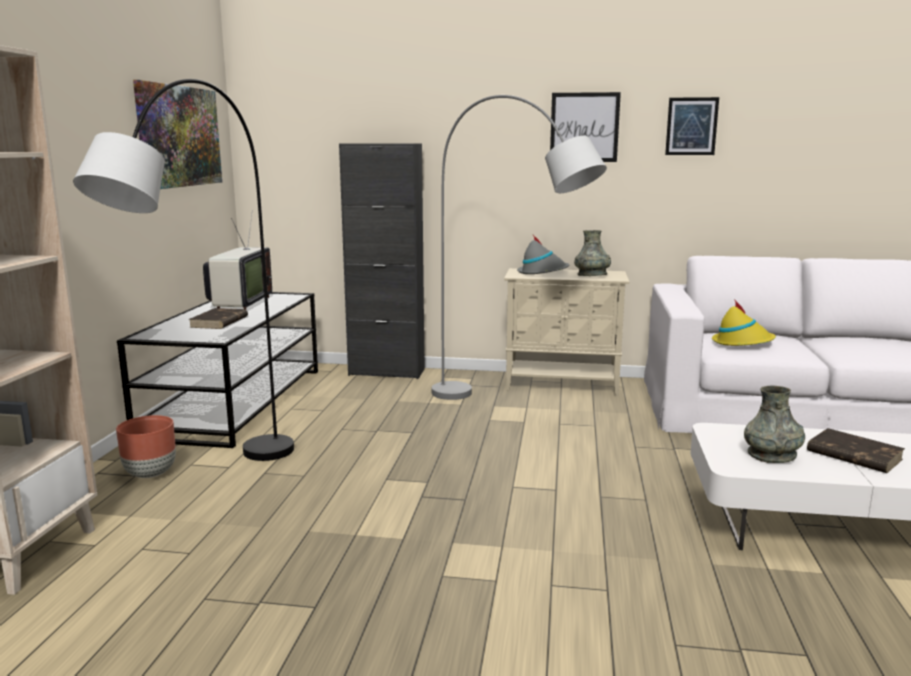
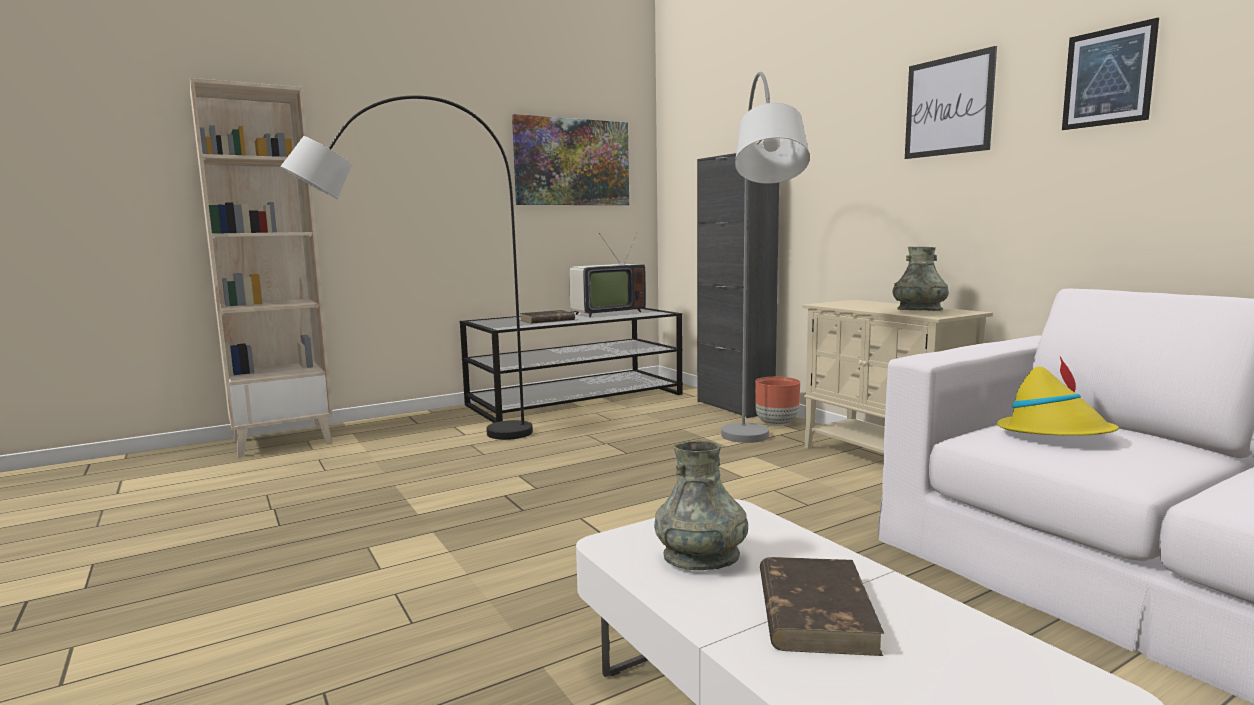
camera: 50 degrees right, 5 degrees down
(150, 473) = (425, 424): brown planter -> brown planter (776, 424)
(542, 272) = (870, 304): grey hat -> none

